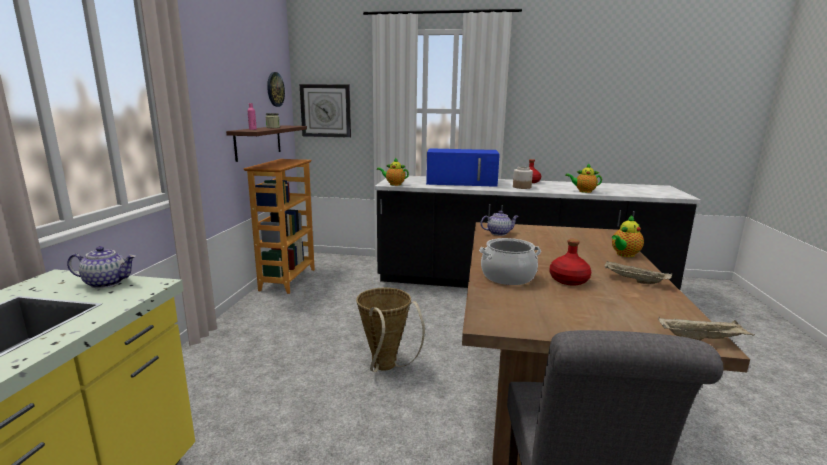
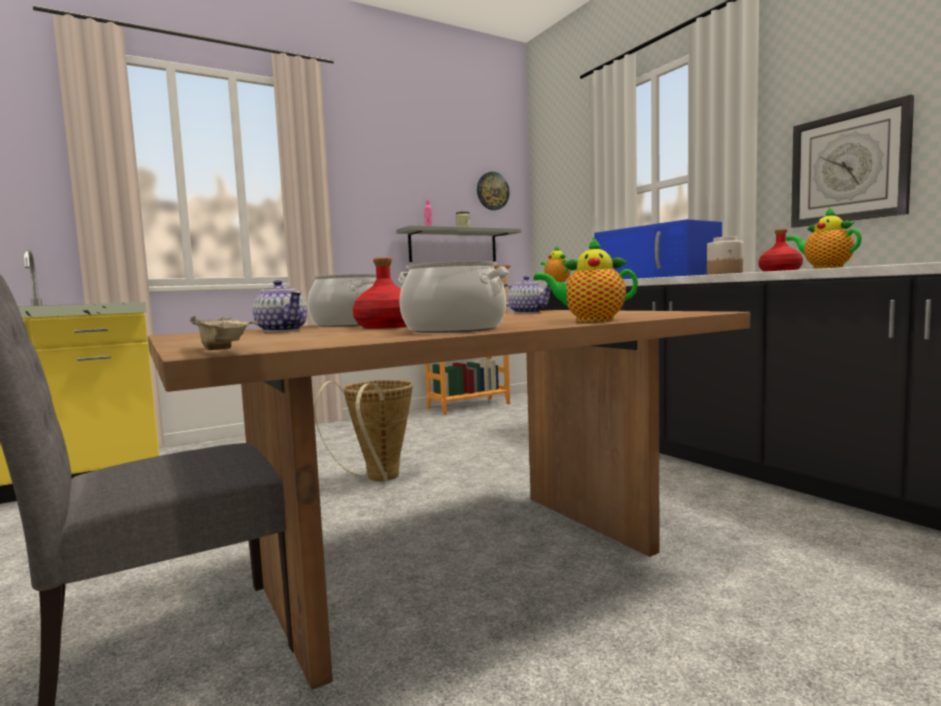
camera: 50 degrees right, 10 degrees down
(107, 283) = (123, 302): teapot -> teapot (282, 330)
(258, 142) = (453, 246): brown shelf -> grey shelf
(326, 111) = (556, 210): wall clock -> wall clock (848, 167)
(634, 281) = (453, 329): beige tray -> cooking pot

